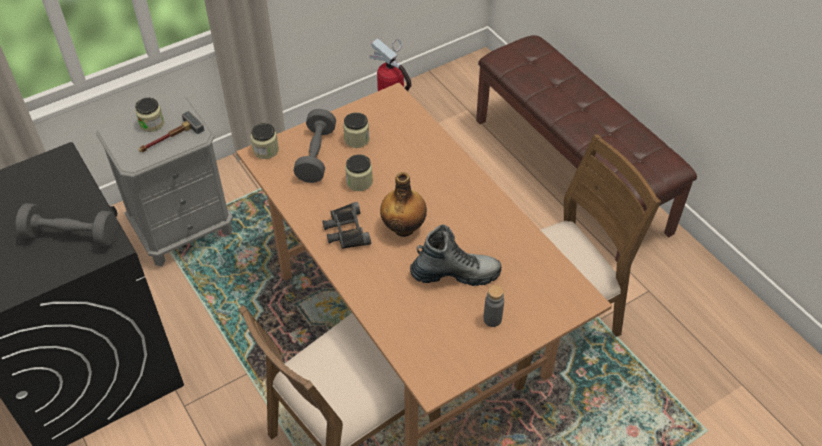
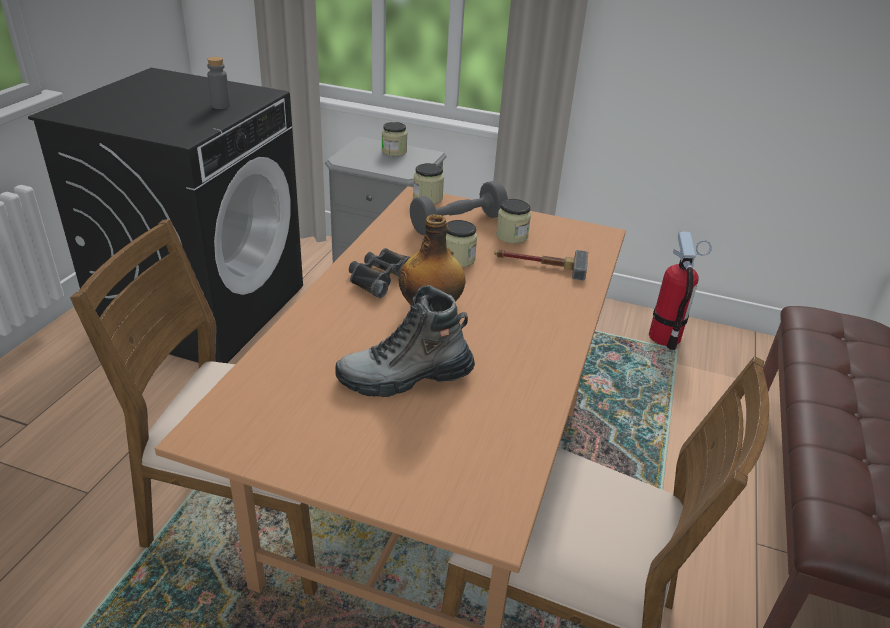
camera: 50 degrees right, 15 degrees down
(71, 236) = (180, 121): grey dumbbell -> none
(169, 138) = (388, 163): hammer -> hammer (539, 264)
(455, 274) = (405, 377): boot -> boot turned 120 degrees clockwise
(492, 319) = (362, 441): grey bottle -> grey bottle (220, 106)

